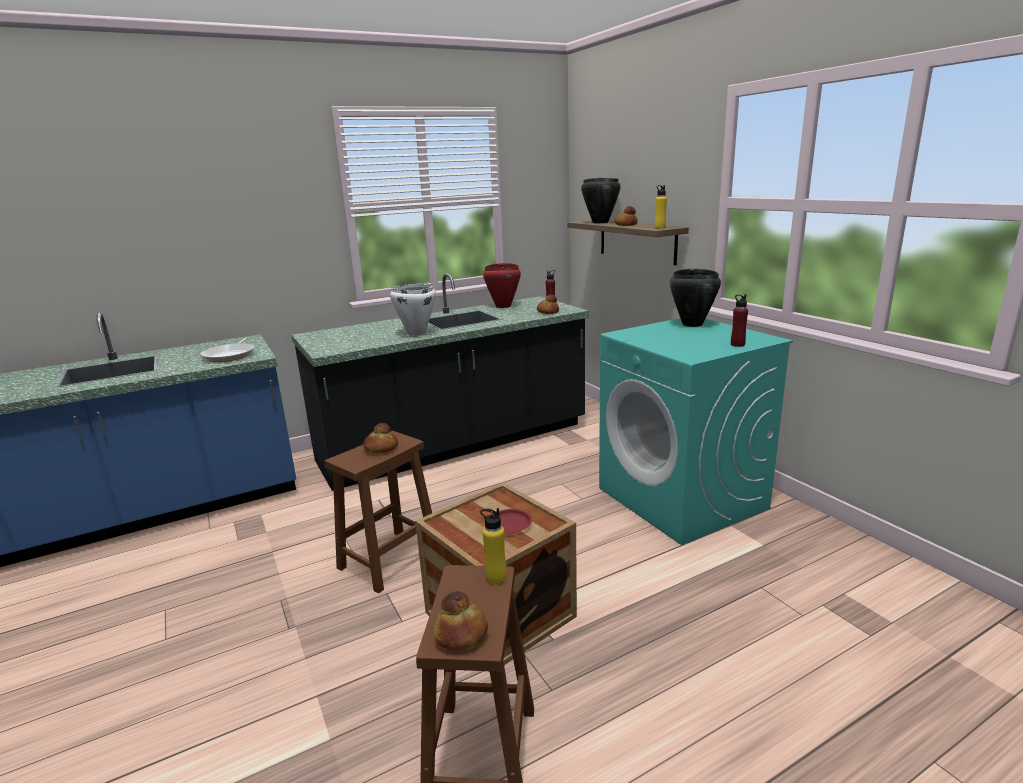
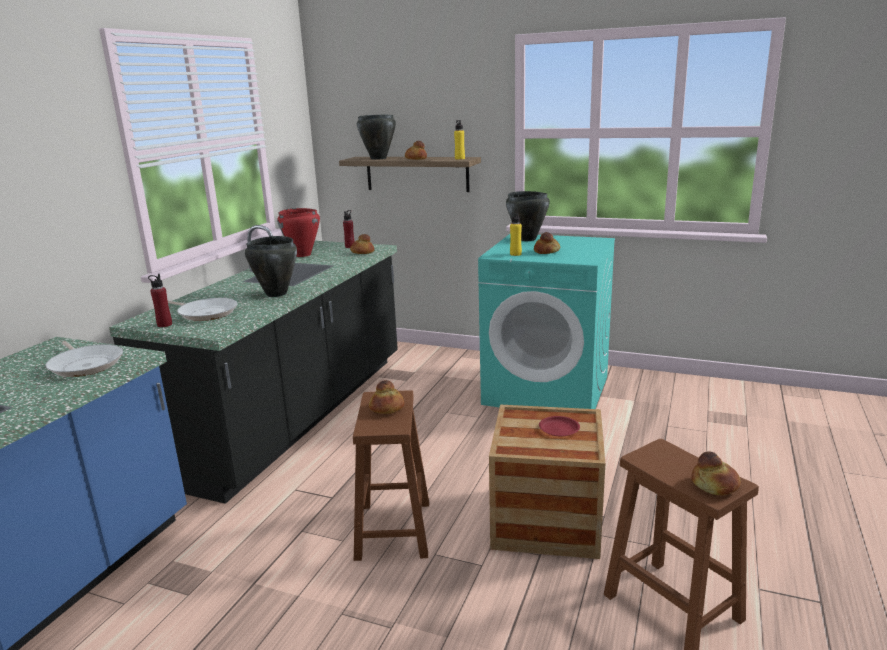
camera: 40 degrees left, 0 degrees up
(350, 337) = (206, 313): none -> frying pan
(416, 333) = (276, 294): white cooking pot -> black cooking pot
(496, 577) = (665, 448): yellow bottle -> yellow bottle (515, 254)
(678, 340) = (546, 251): none -> bread
(737, 344) = (591, 247): red bottle -> red bottle (164, 325)

